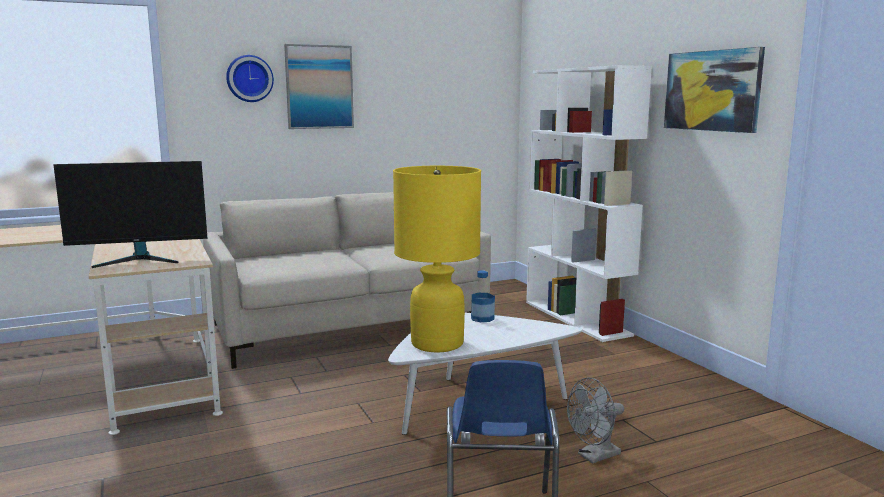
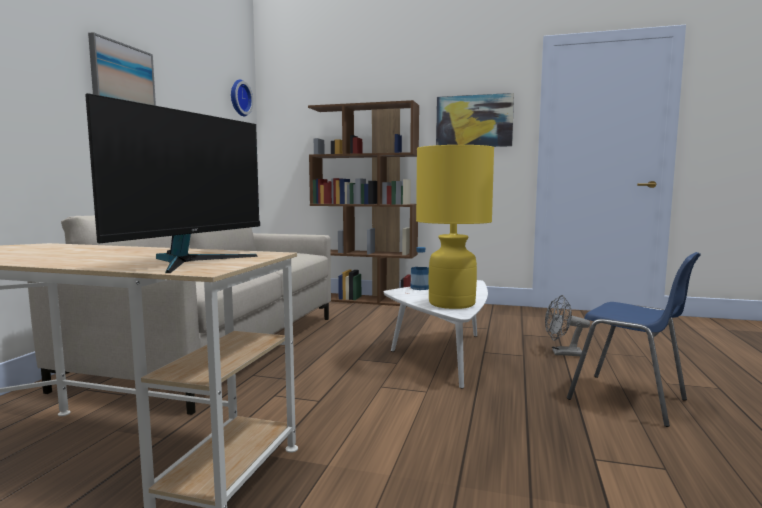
camera: 50 degrees left, 5 degrees down
(249, 78) = (52, 64): wall clock -> wall clock (239, 98)
(577, 318) = (365, 300): white bookcase -> brown bookcase
(594, 456) = (562, 353): grey fan -> grey fan turned 90 degrees clockwise

